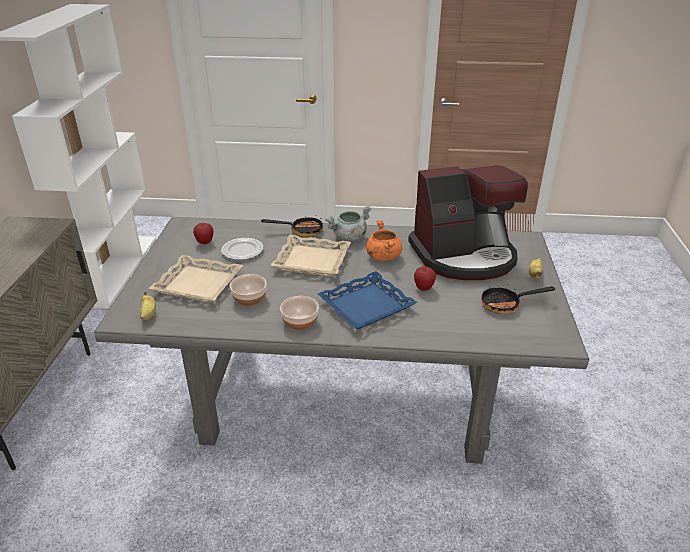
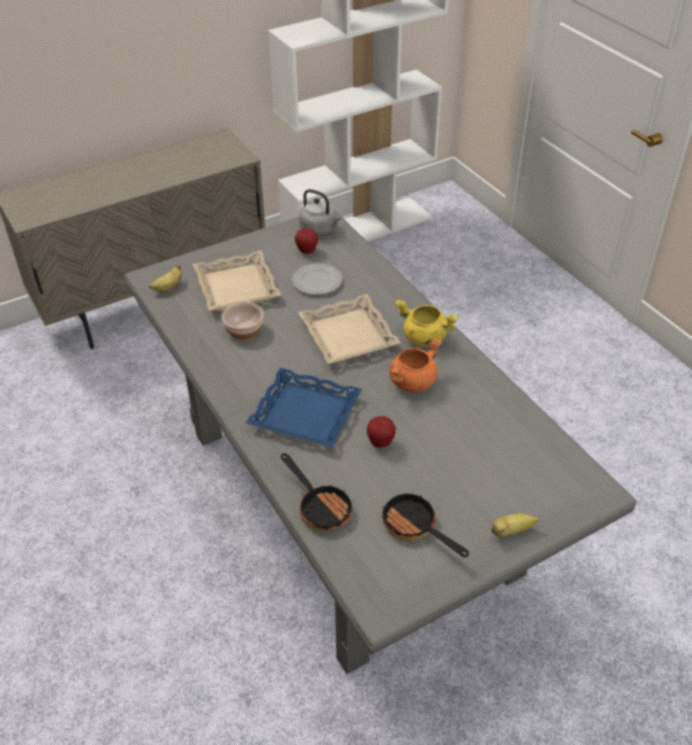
camera: 55 degrees right, 10 degrees up
(190, 229) = (319, 229): none -> grey kettle
(300, 322) = (237, 382): bowl -> none
(301, 231) = (397, 298): frying pan -> frying pan (320, 506)
(349, 237) = (423, 338): grey cooking pot -> yellow cooking pot
(464, 256) = (486, 448): coffee machine -> none

